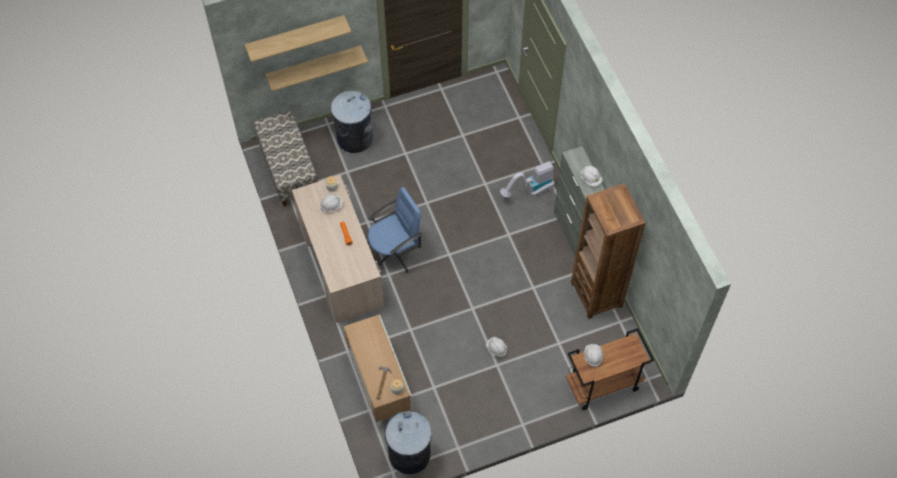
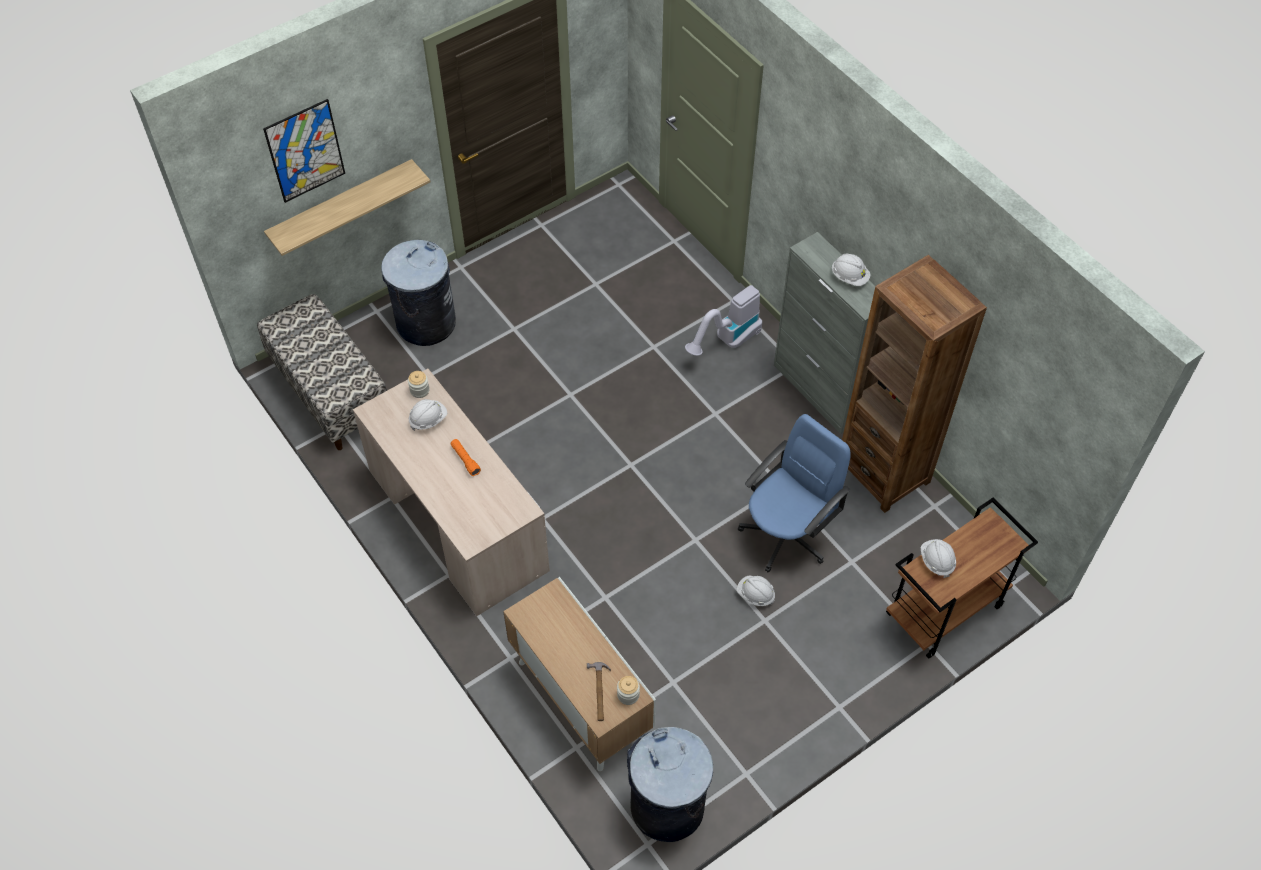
camera: 15 degrees left, 5 degrees down
(295, 36) = (305, 151): shelf -> picture
(395, 252) = (542, 481): blue office chair -> blue office chair (787, 534)

